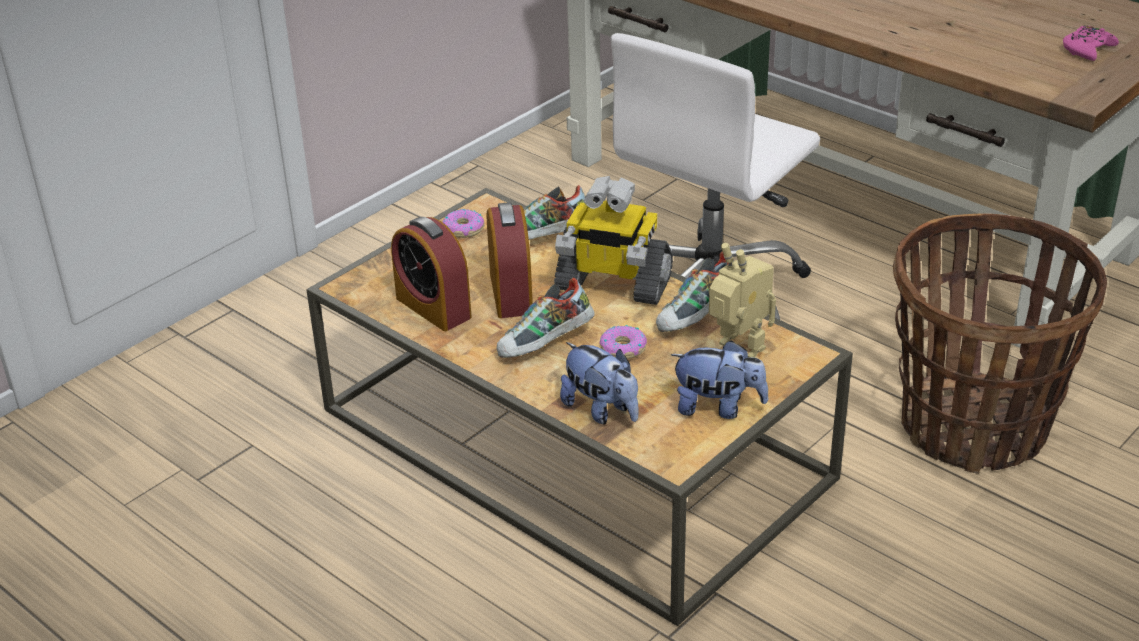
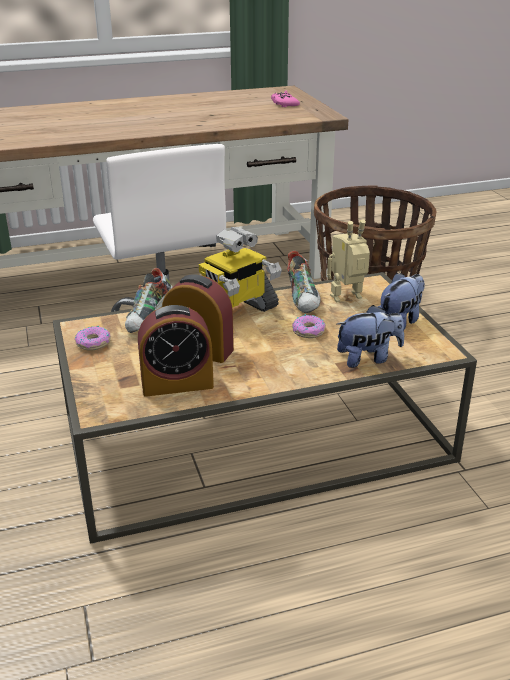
camera: 60 degrees left, 5 degrees down
(545, 345) = (275, 355): shoe -> none

